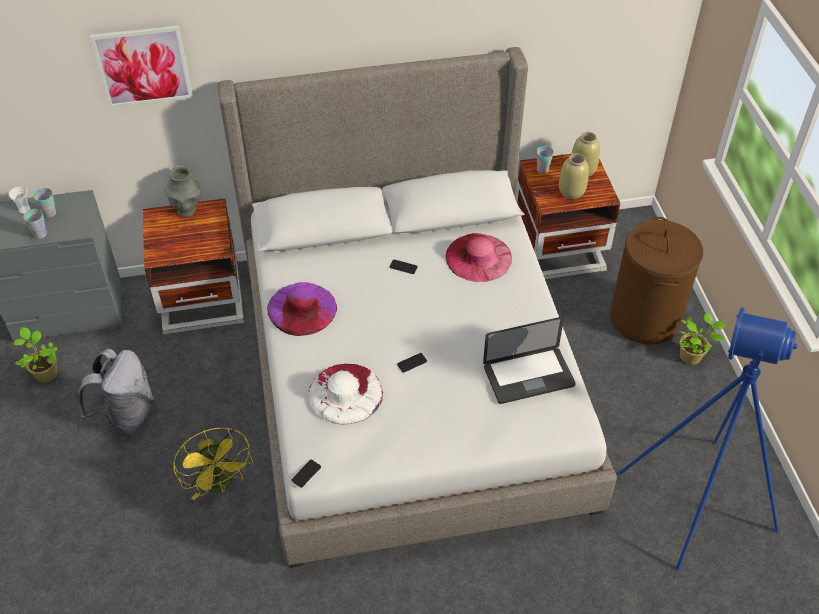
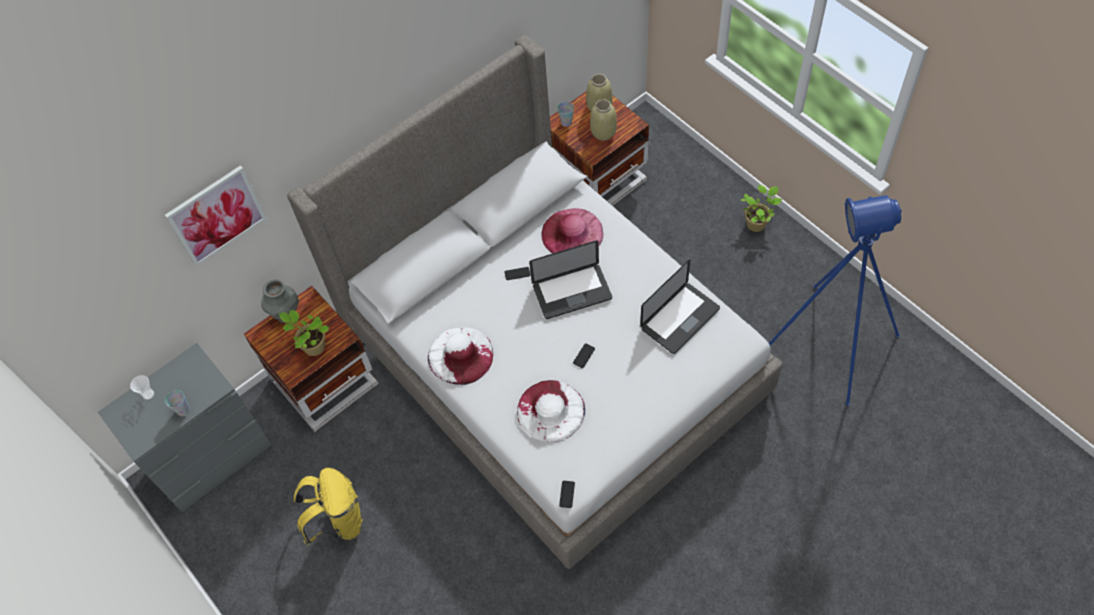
camera: 25 degrees left, 10 degrees up
(45, 373) = (234, 524): potted plant -> potted plant (312, 346)
(49, 213) = (175, 386): cup -> none
(127, 416) = (338, 521): grey backpack -> yellow backpack
(220, 484) = (462, 534): yellow fan -> none
(302, 308) = (460, 355): purple hat -> white hat
(441, 305) = (572, 292): none -> laptop
(645, 318) = (702, 208): brown laundry basket -> none

